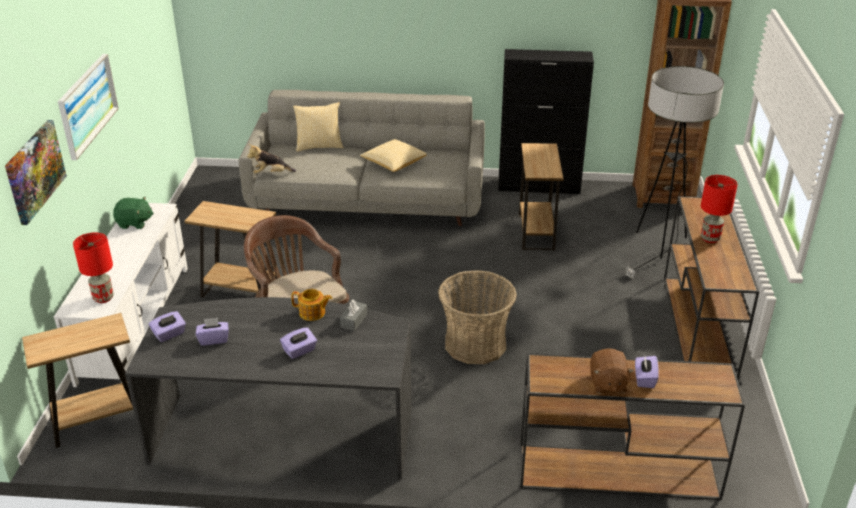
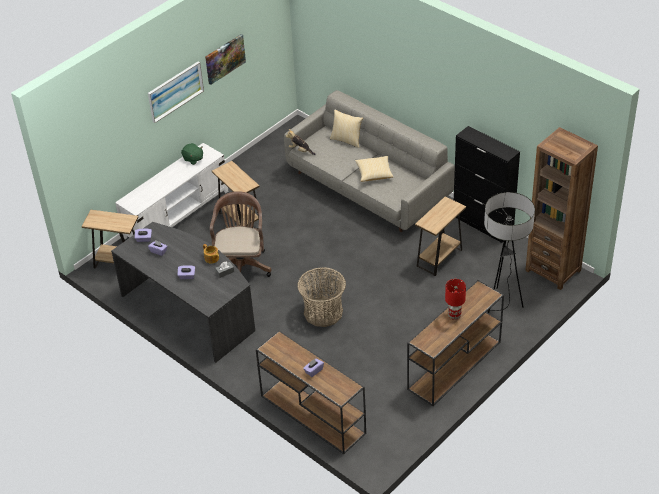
camera: 40 degrees right, 10 degrees up
(34, 171) = (119, 129): picture -> picture (224, 58)
(103, 298) = (142, 201): red table lamp -> none
(607, 383) = (294, 364): brown plush toy -> none

